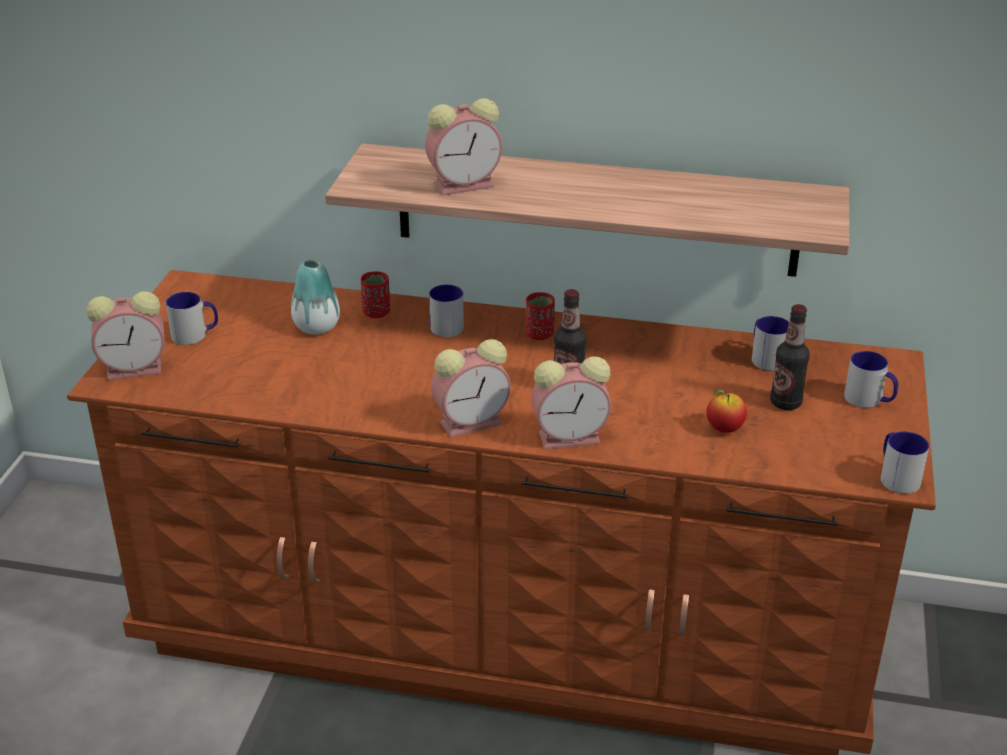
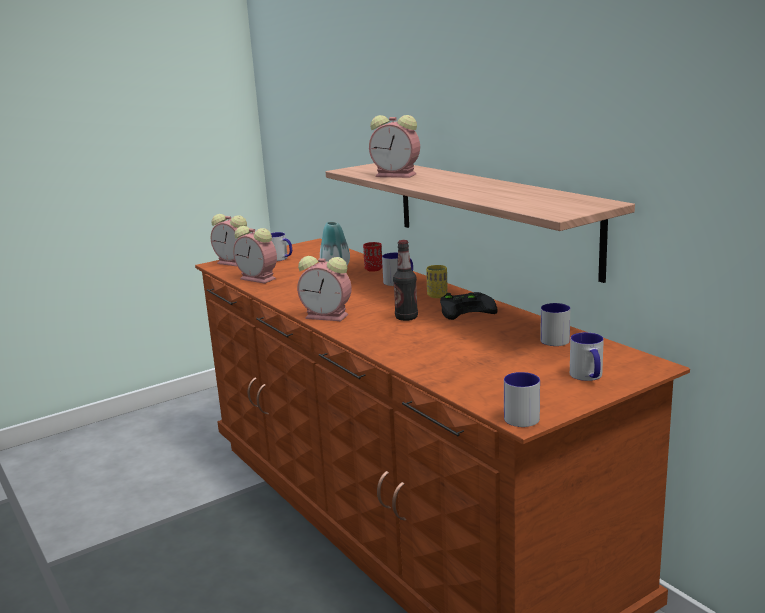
camera: 45 degrees right, 15 degrees down
(539, 334) = (437, 295): red cup -> yellow cup
(572, 437) = (363, 336): alarm clock -> alarm clock (259, 279)
(610, 345) = (467, 309): none -> black game controller
(724, 429) = (456, 359): apple -> none
(785, 403) = (523, 360): bottle -> none

